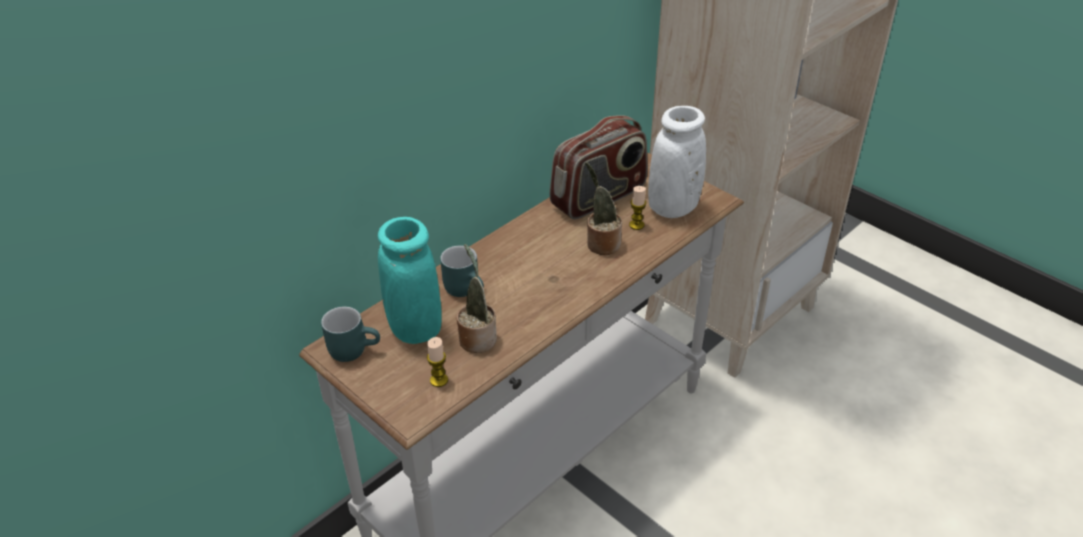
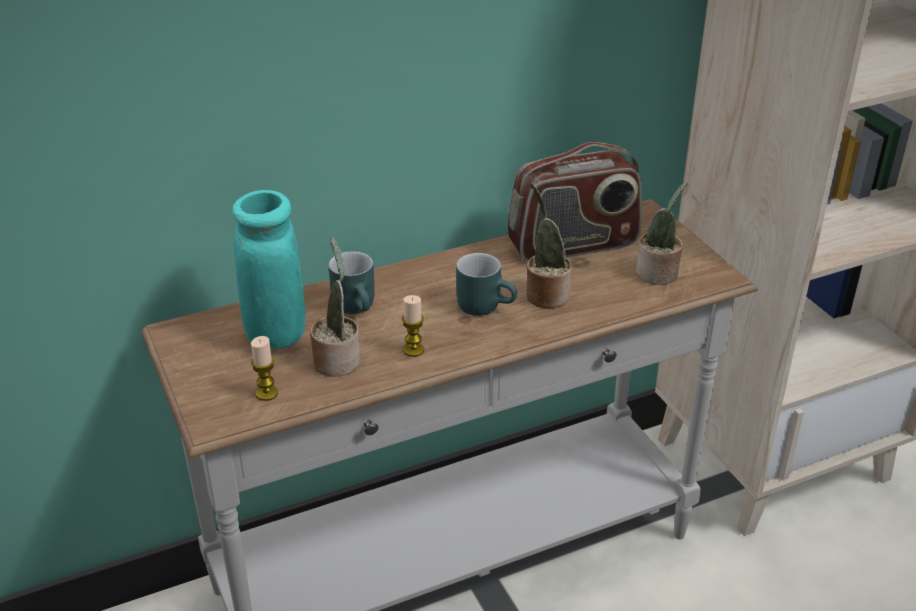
camera: 20 degrees right, 5 degrees down
(354, 348) = (198, 338): turquoise mug -> turquoise mug (486, 305)
(636, 225) = (601, 284): candle -> candle (413, 350)
(673, 207) = (658, 275): white vase -> potted plant

